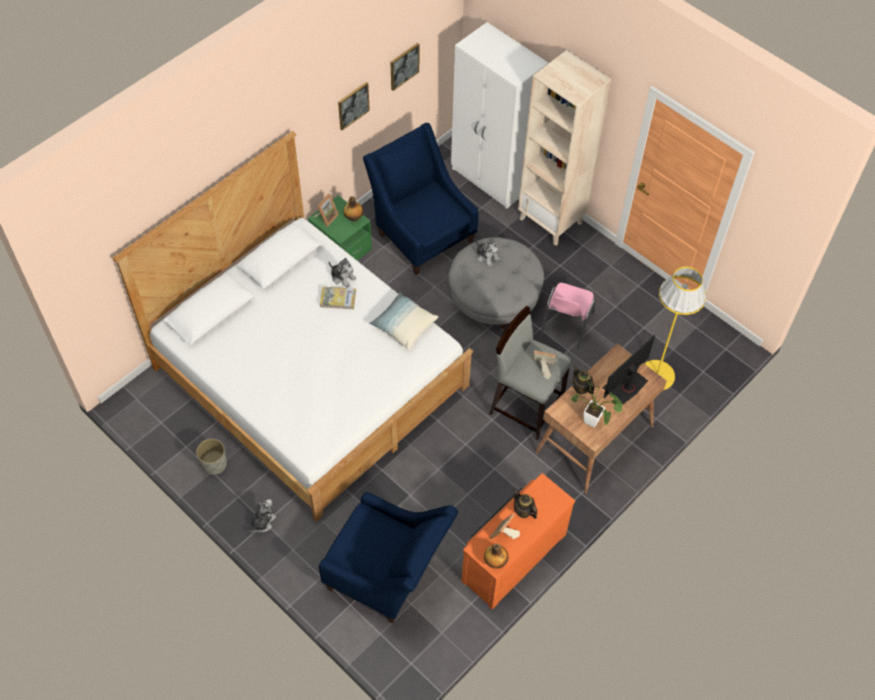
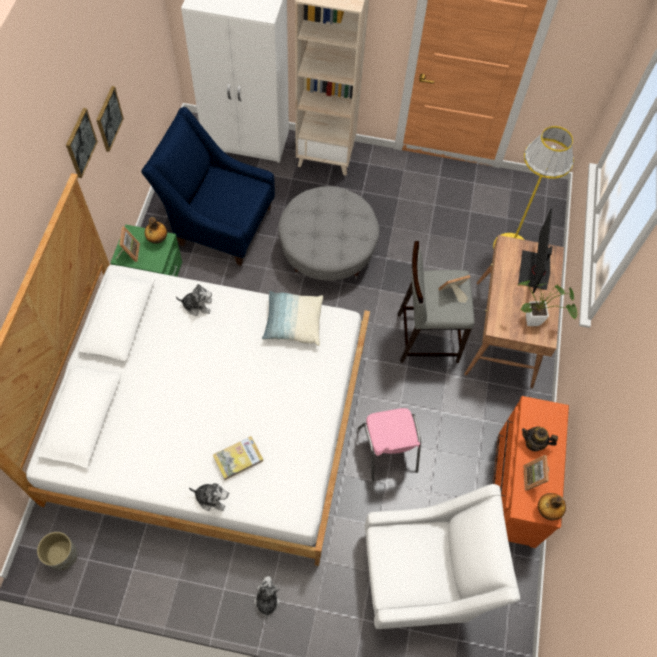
camera: 35 degrees left, 5 degrees up
(214, 464) = (175, 570): grey planter -> grey planter (62, 555)
(338, 299) = (209, 330): book -> book (238, 459)
(388, 575) = (423, 575): blue armchair -> white armchair
(404, 66) = (134, 55): picture -> picture (80, 143)
(487, 256) = (310, 214): plush toy -> plush toy (212, 498)
(565, 326) = (406, 244): pink chair -> pink chair (388, 451)
(581, 388) = (500, 294): teapot -> none

